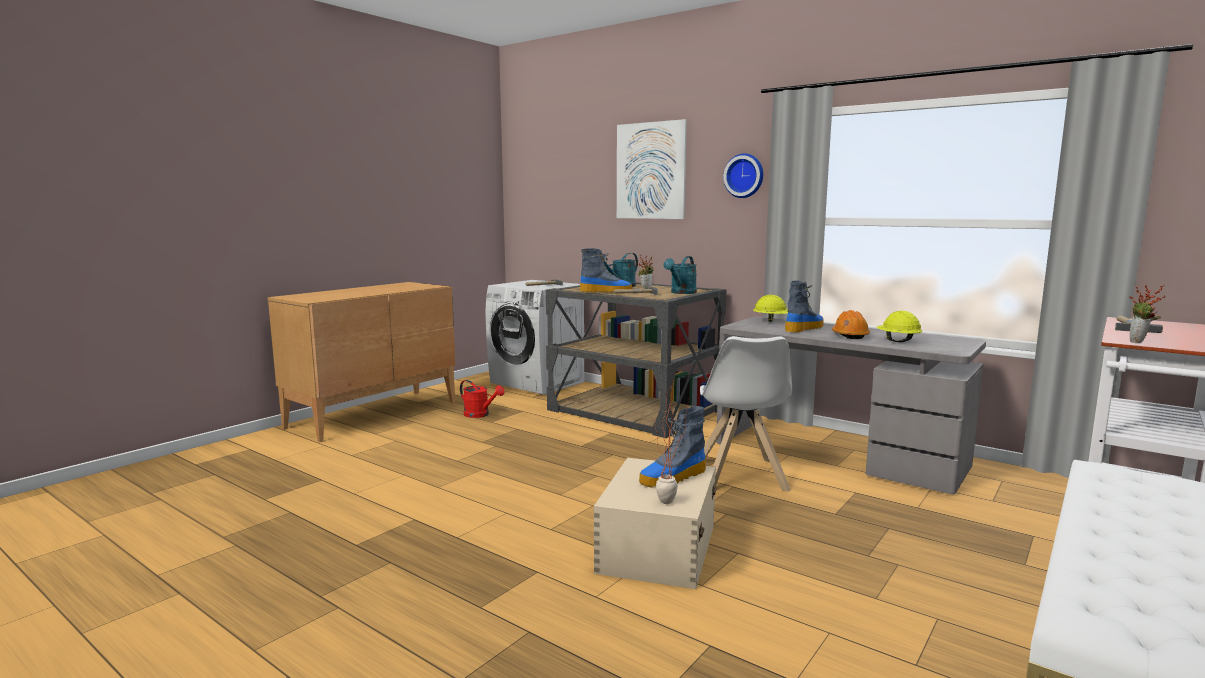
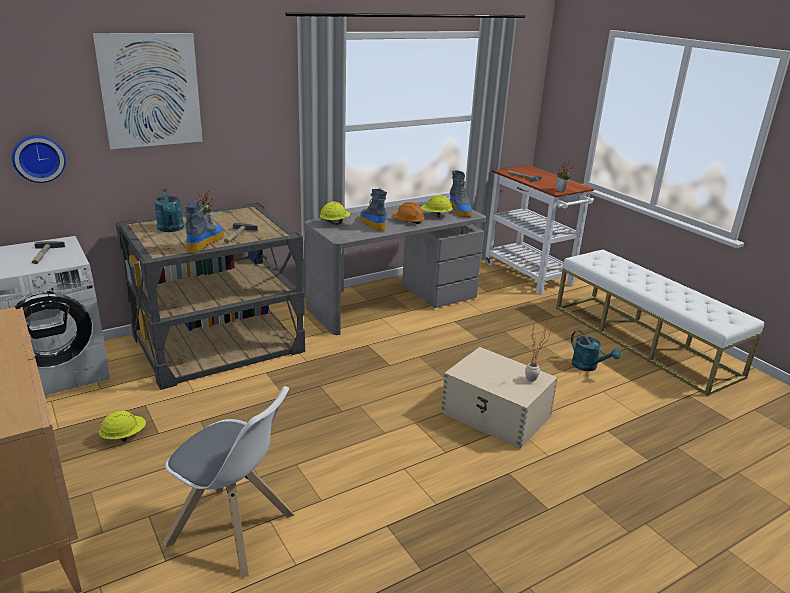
camera: 70 degrees left, 15 degrees up
(480, 415) = (124, 436): red watering can -> yellow hard hat
(673, 477) = (492, 366): boot -> boot (460, 211)
(681, 293) = (258, 220): turquoise watering can -> turquoise watering can (588, 367)
(741, 476) = (404, 347): chair -> chair (234, 530)
(744, 176) = (263, 93): wall clock -> wall clock (38, 158)

